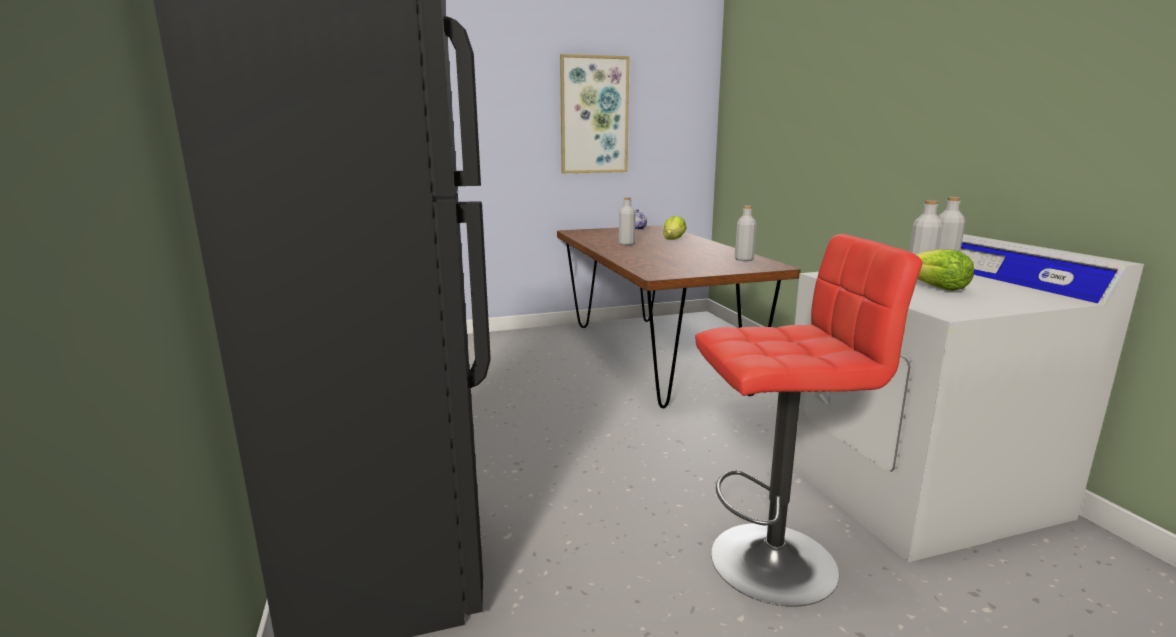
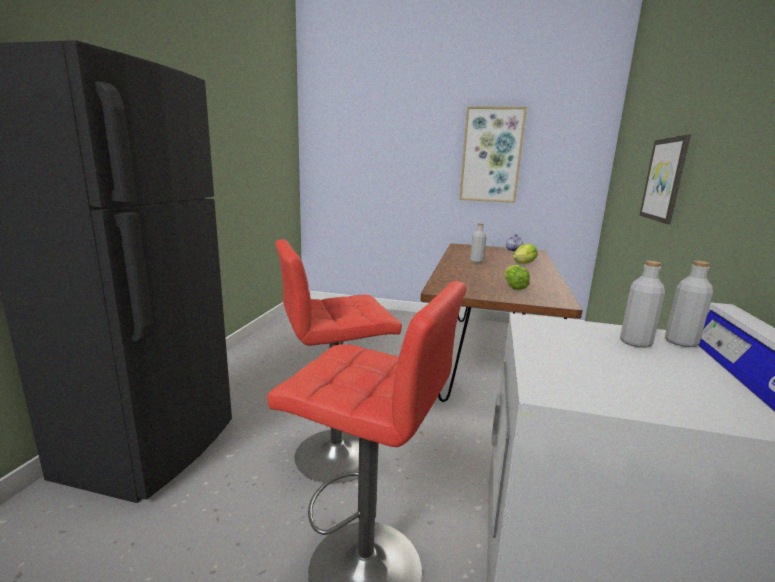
camera: 30 degrees right, 0 degrees up
(623, 489) = (335, 454): none -> red stool
(744, 259) = (545, 291): grey bottle -> none
(822, 133) = (665, 179): none -> picture
(937, 288) = (613, 361): lettuce -> lettuce (514, 287)

